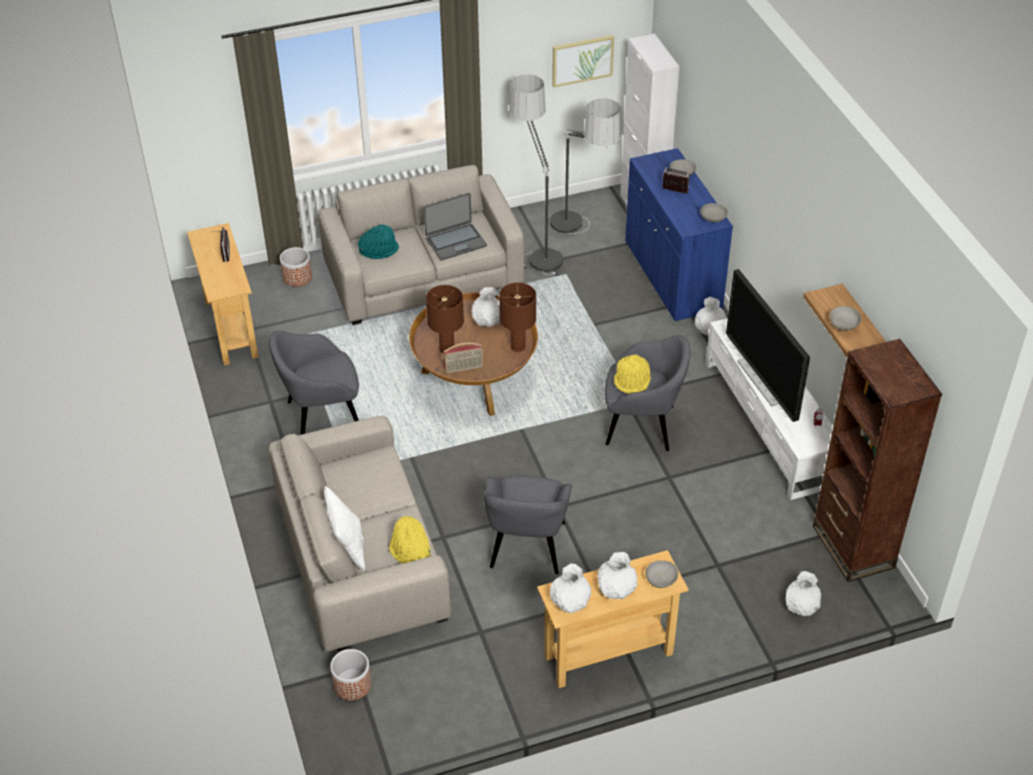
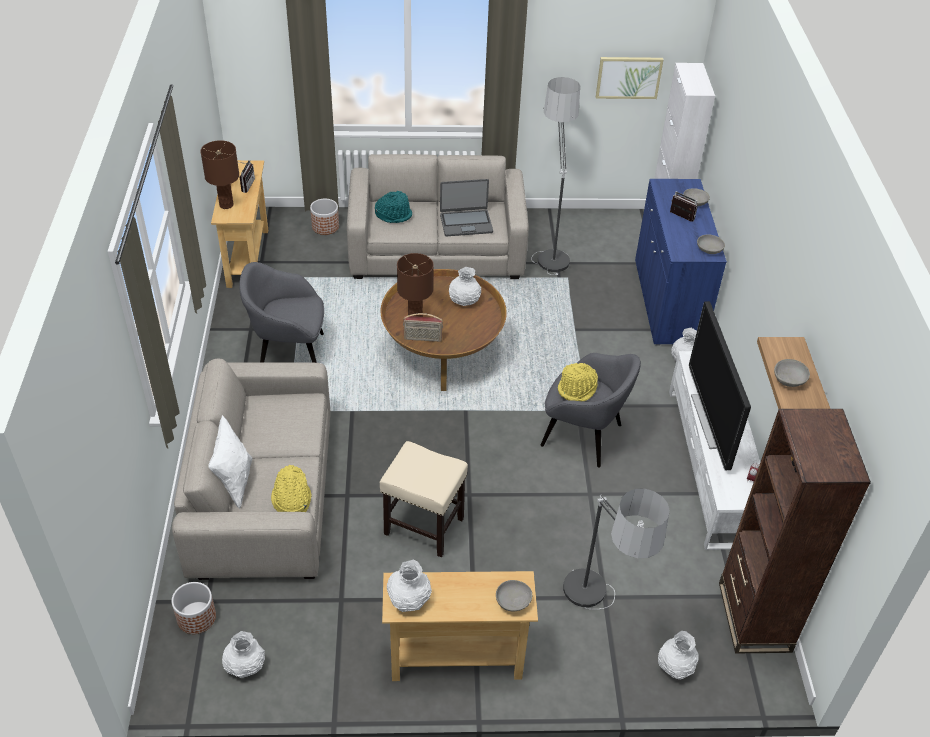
camera: 15 degrees right, 0 degrees up
(518, 347) = (482, 331): brown table lamp -> brown table lamp (226, 205)
(527, 546) = (423, 526): grey armchair -> beige stool
(582, 237) = (596, 248): floor lamp -> floor lamp (598, 619)
(616, 590) = (461, 600): white vase -> white vase (245, 666)

